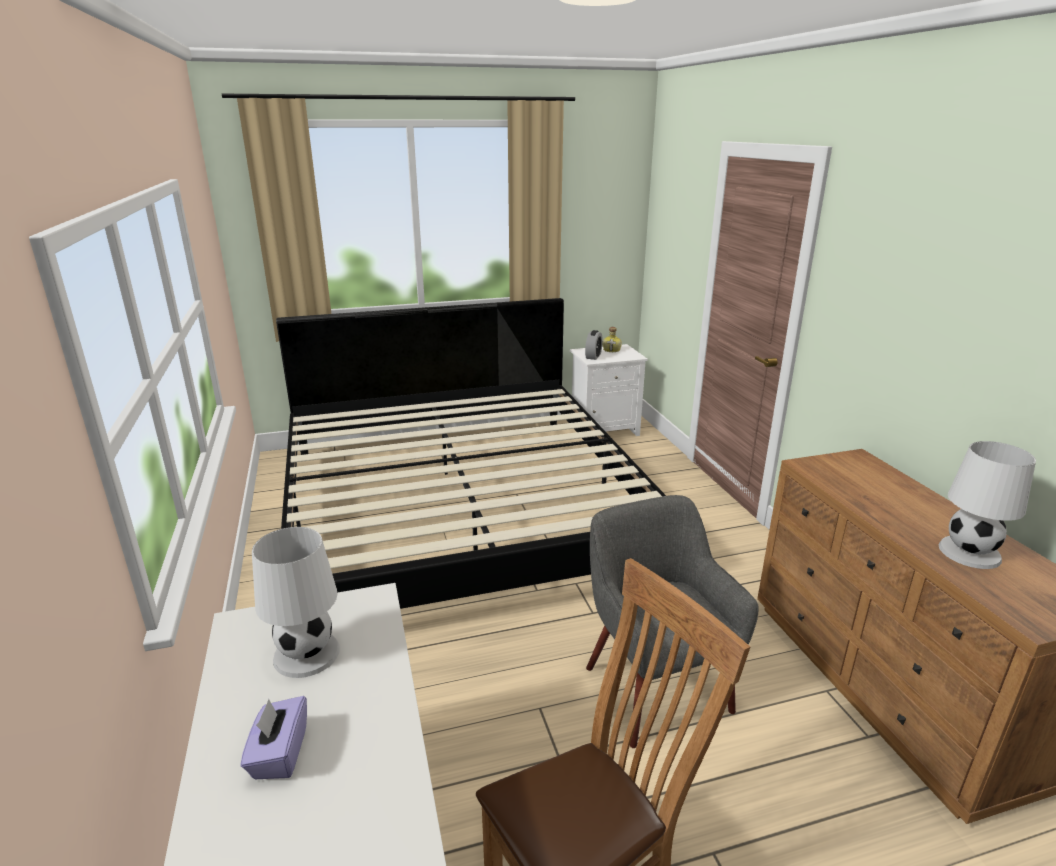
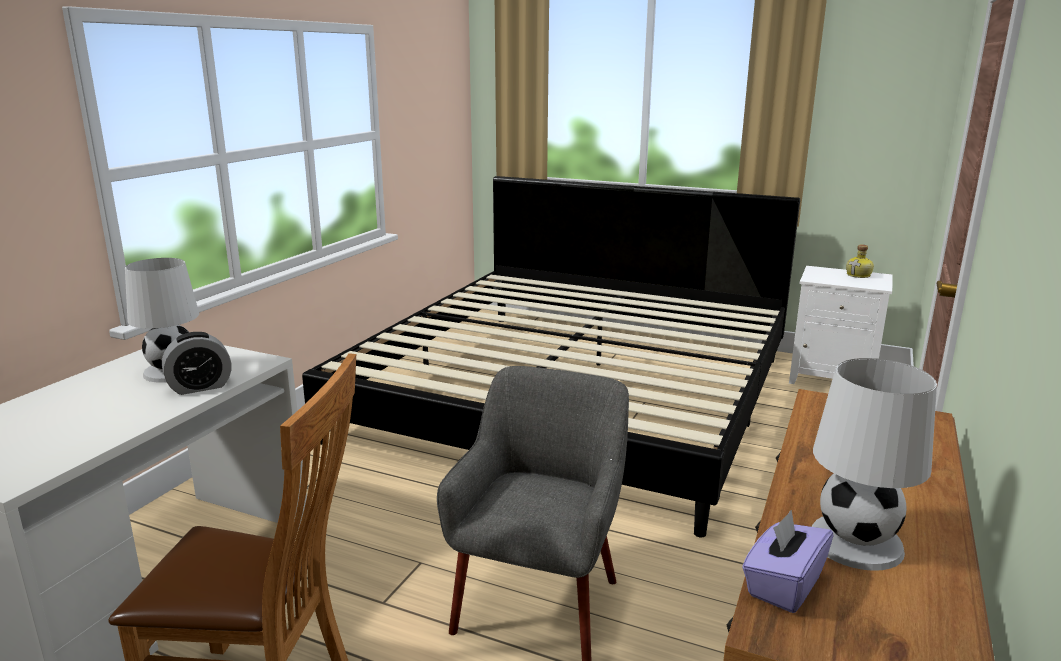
camera: 40 degrees right, 5 degrees down
(279, 754) = (69, 407): purple tissue box -> purple tissue box (783, 585)
(593, 356) = (822, 276): alarm clock -> alarm clock (200, 387)

